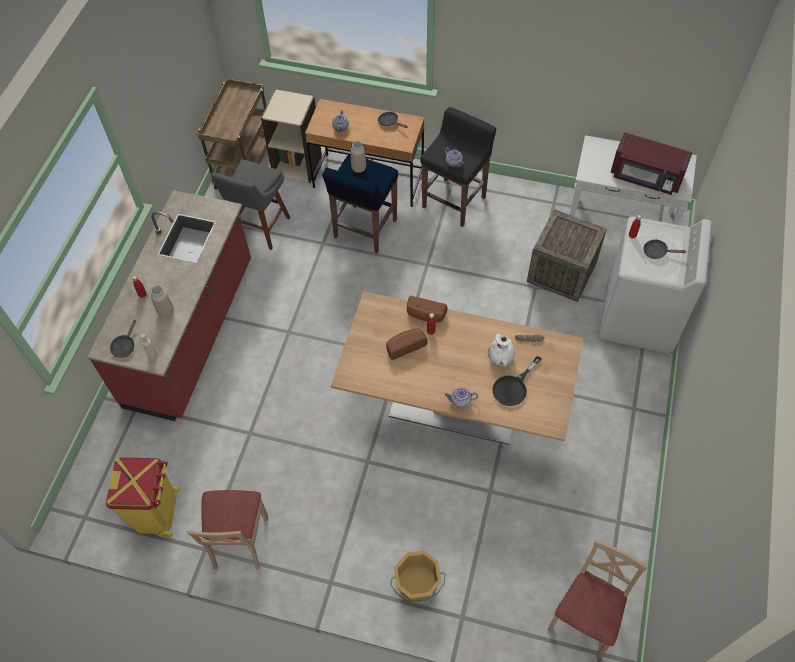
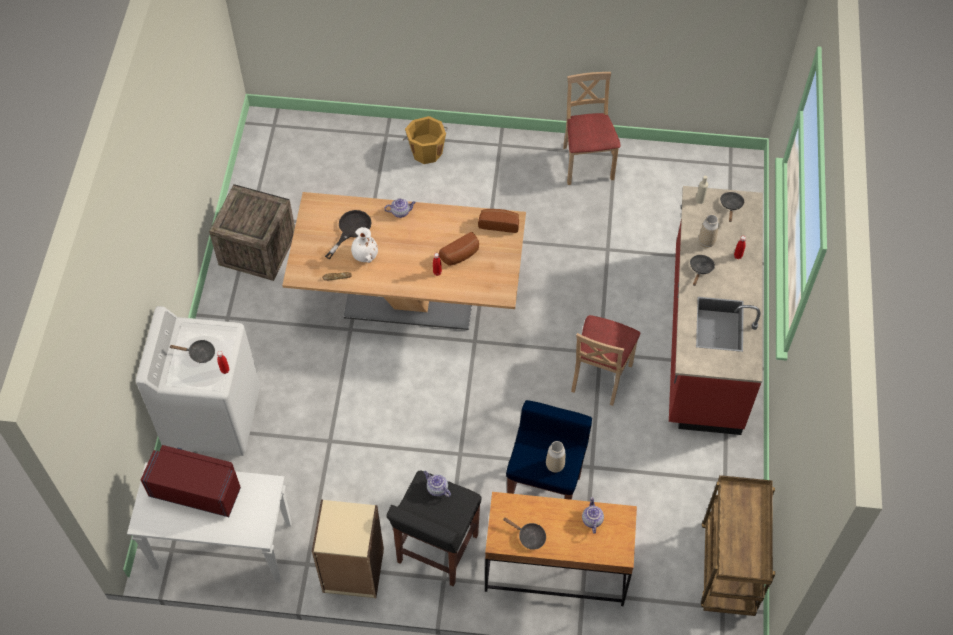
camera: 170 degrees right, 0 degrees up
(158, 513) = (667, 175): yellow trash can -> none
(183, 287) = (700, 269): none -> black frying pan
(260, 230) = (674, 476): grey stool -> none
(297, 164) = (657, 583): beige bookcase -> beige bookcase (353, 571)
(425, 315) = (445, 288): bread -> bread (499, 224)
(562, 271) = (298, 464): crate -> crate (257, 249)
(584, 618) = (285, 146): beige chair -> beige chair (600, 376)

